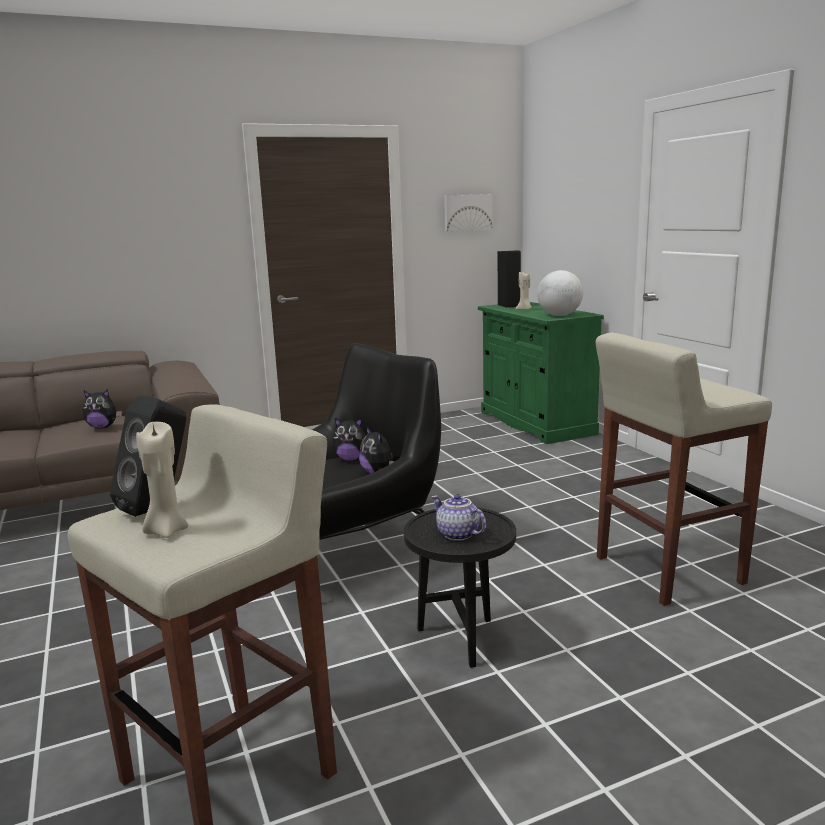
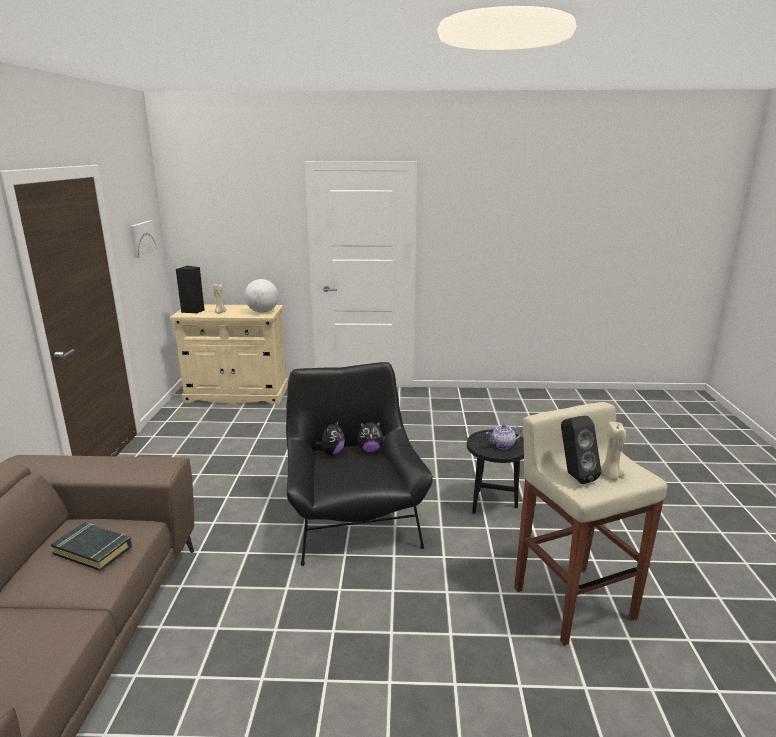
camera: 65 degrees left, 5 degrees up
(103, 427) = (93, 550): plush toy -> black book
(535, 423) = (236, 394): green cabinet -> beige cabinet
(666, 571) = (468, 433): beige stool -> none

